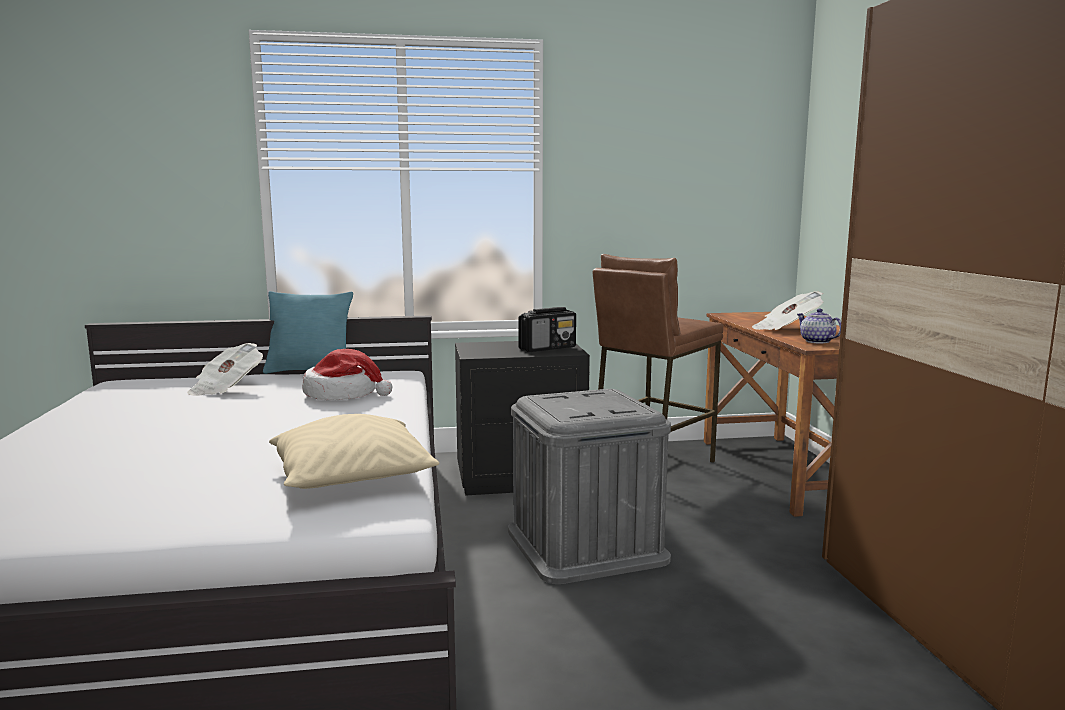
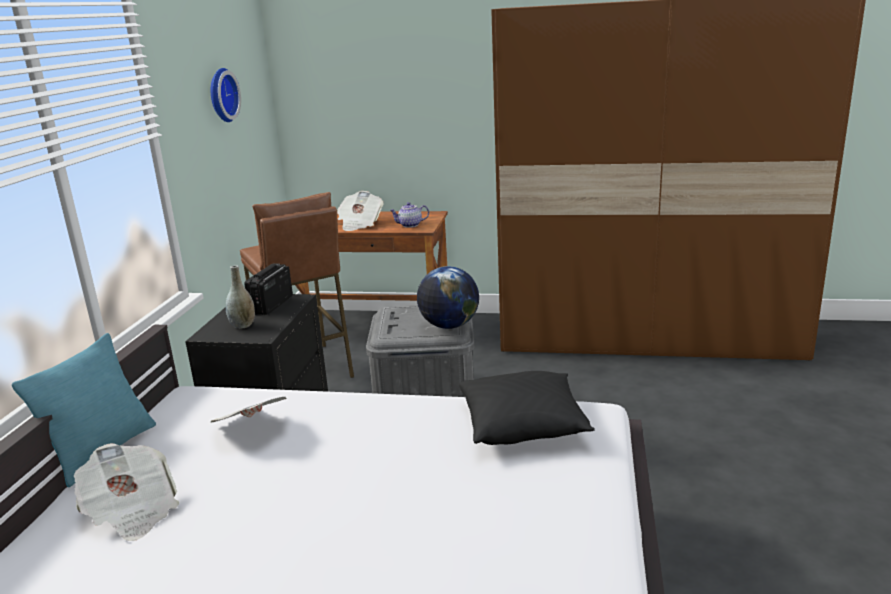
camera: 70 degrees left, 10 degrees up
(343, 394) = (251, 428): hat -> newspaper
(353, 478) = (523, 425): beige pillow -> black pillow
(494, 348) = (243, 325): none -> grey vase
(548, 348) = (271, 305): radio -> radio turned 150 degrees counterclockwise
(580, 415) = (449, 326): none -> globe
(676, 153) = (221, 95): none -> wall clock

